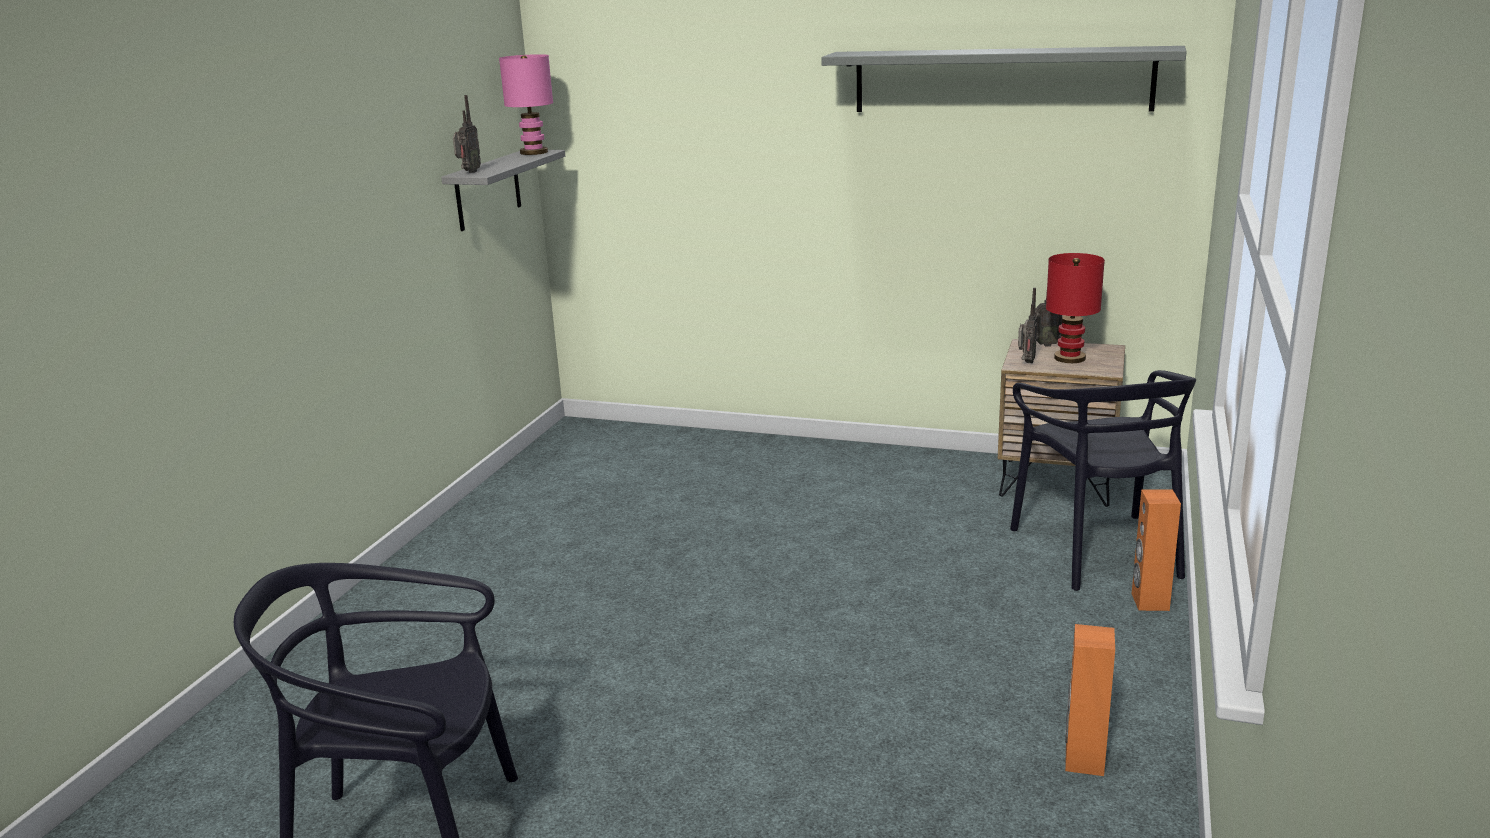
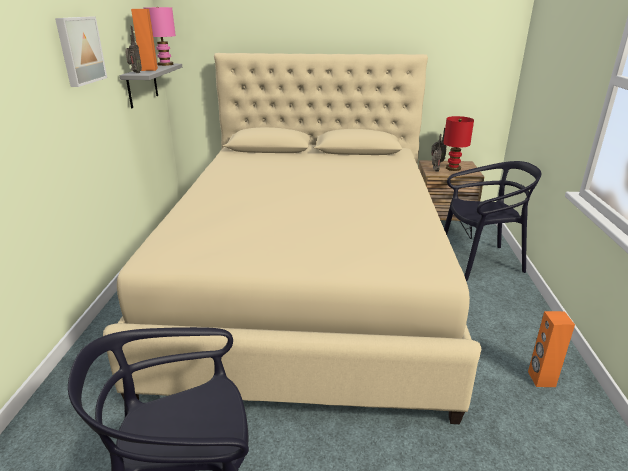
camera: 15 degrees left, 5 degrees up
(368, 144) = (79, 50): none -> picture
(735, 562) = (309, 284): none -> beige bed
(1001, 80) = (419, 27): grey shelf -> none
(1098, 550) = (480, 261): black chair -> black chair turned 75 degrees counterclockwise
(1149, 602) = (518, 286): orange speaker -> orange speaker (149, 69)

